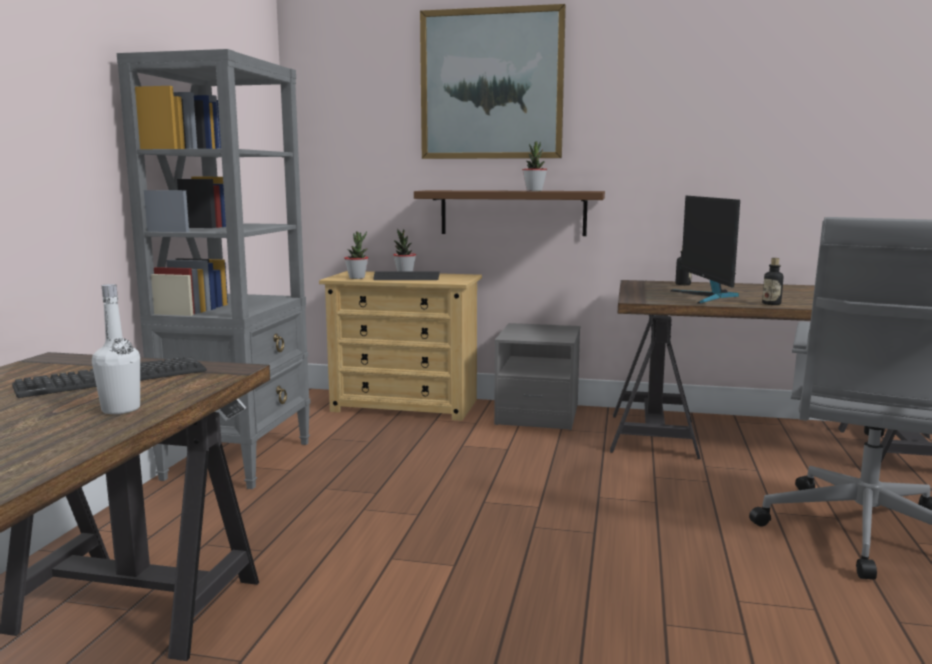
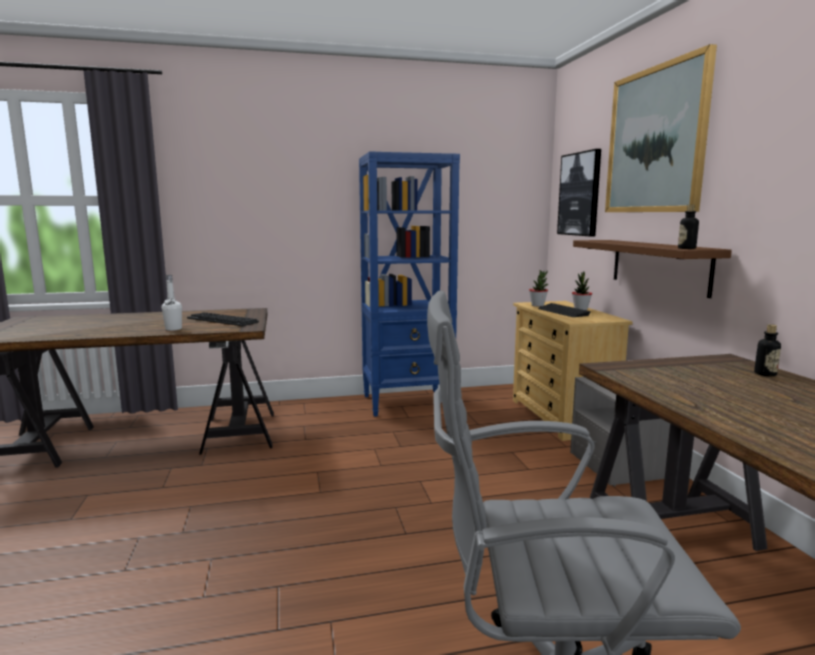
camera: 65 degrees right, 0 degrees up
(239, 460) = (408, 402): grey bookcase -> blue bookcase
(358, 137) = (580, 194): none -> picture
(534, 191) = (648, 245): potted plant -> none
(707, 296) = (696, 387): monitor -> none
(771, 304) = (714, 414): bottle -> bottle (686, 248)

